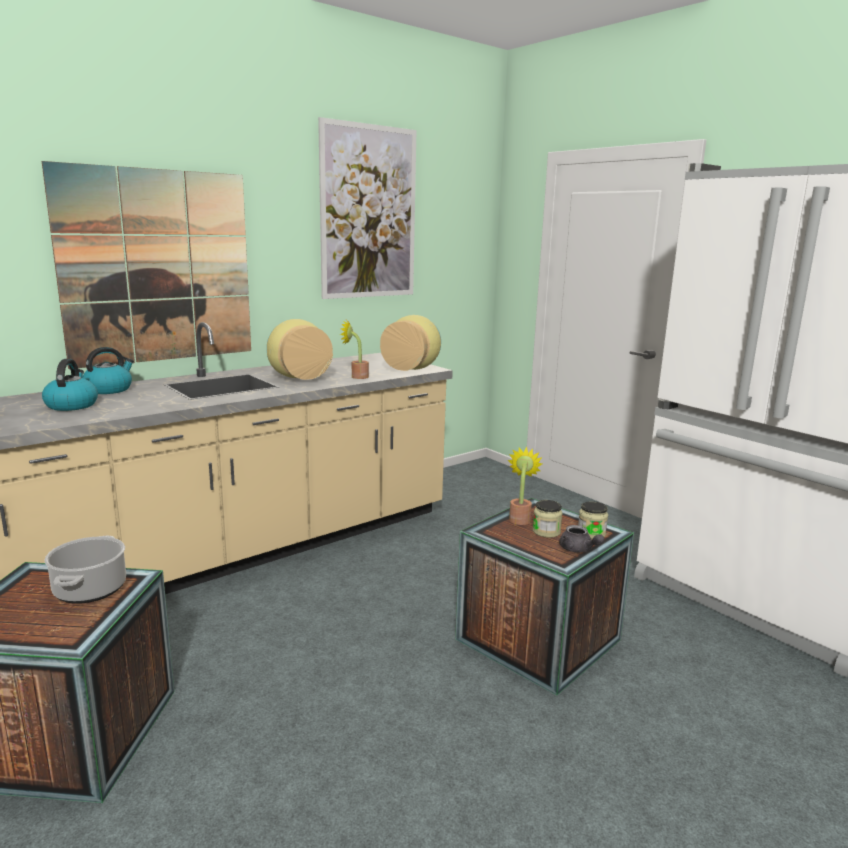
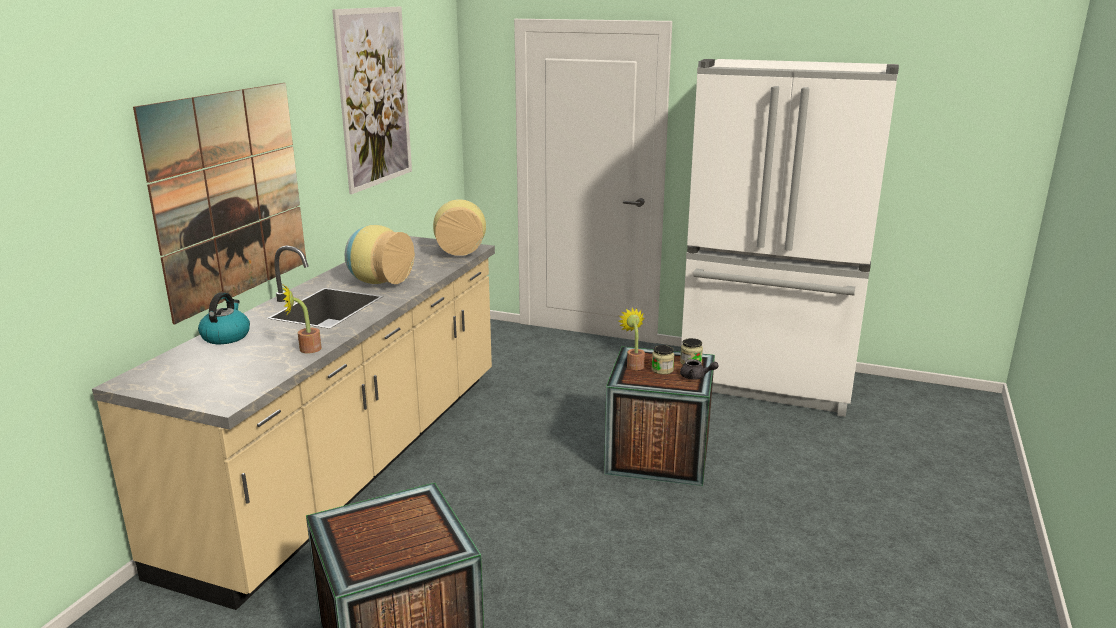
camera: 30 degrees left, 5 degrees up
(72, 405) = (231, 361): kettle -> none
(90, 590) = (404, 514): cooking pot -> none
(356, 376) = (428, 270): potted plant -> potted plant (305, 349)

